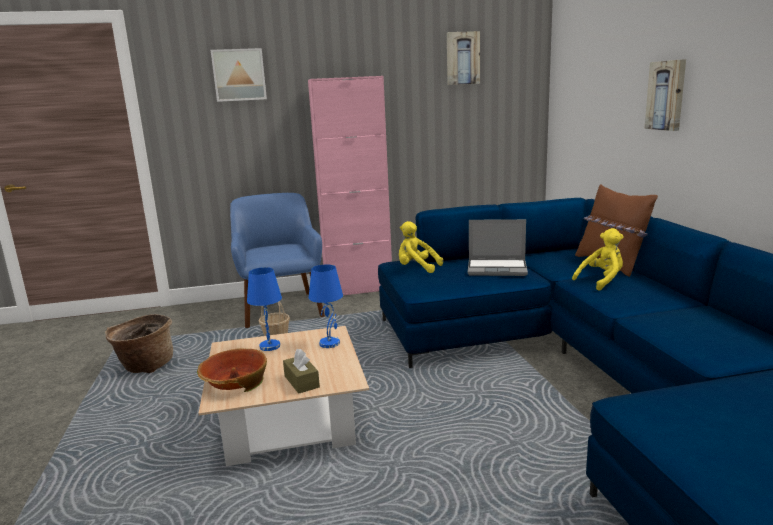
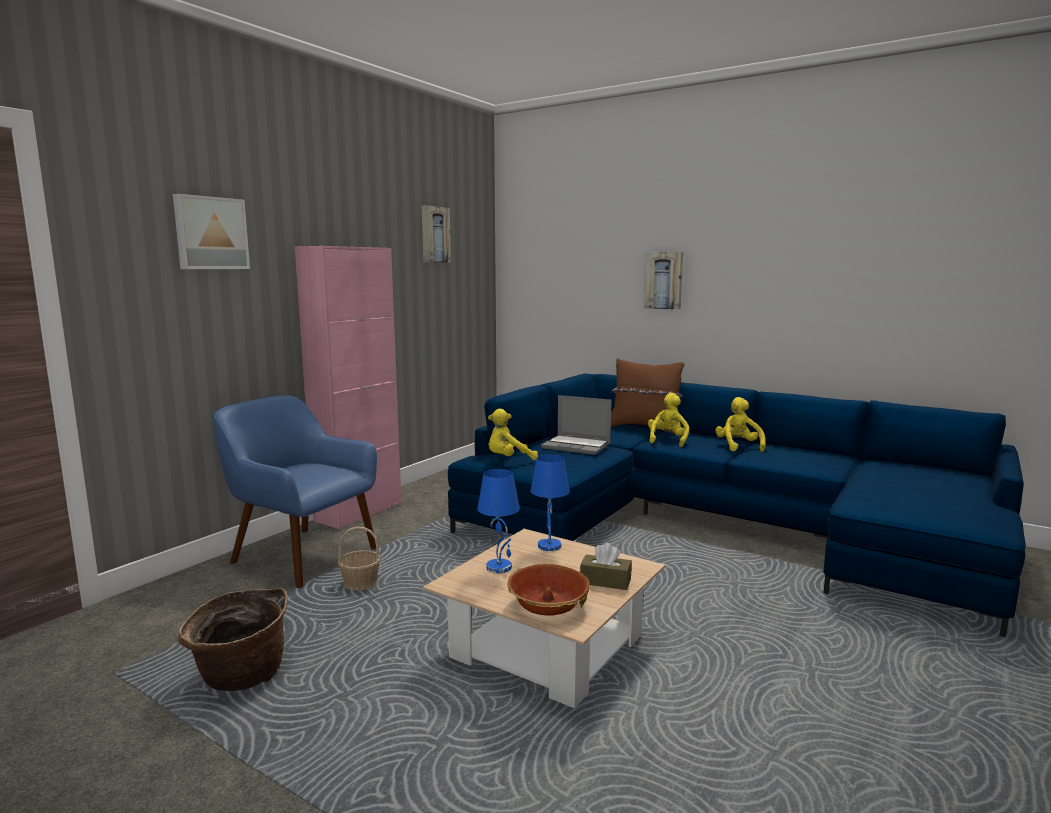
camera: 45 degrees left, 5 degrees down
(497, 268) = (577, 446): laptop -> laptop turned 60 degrees clockwise
(668, 304) = (738, 446): none -> yellow plush toy

